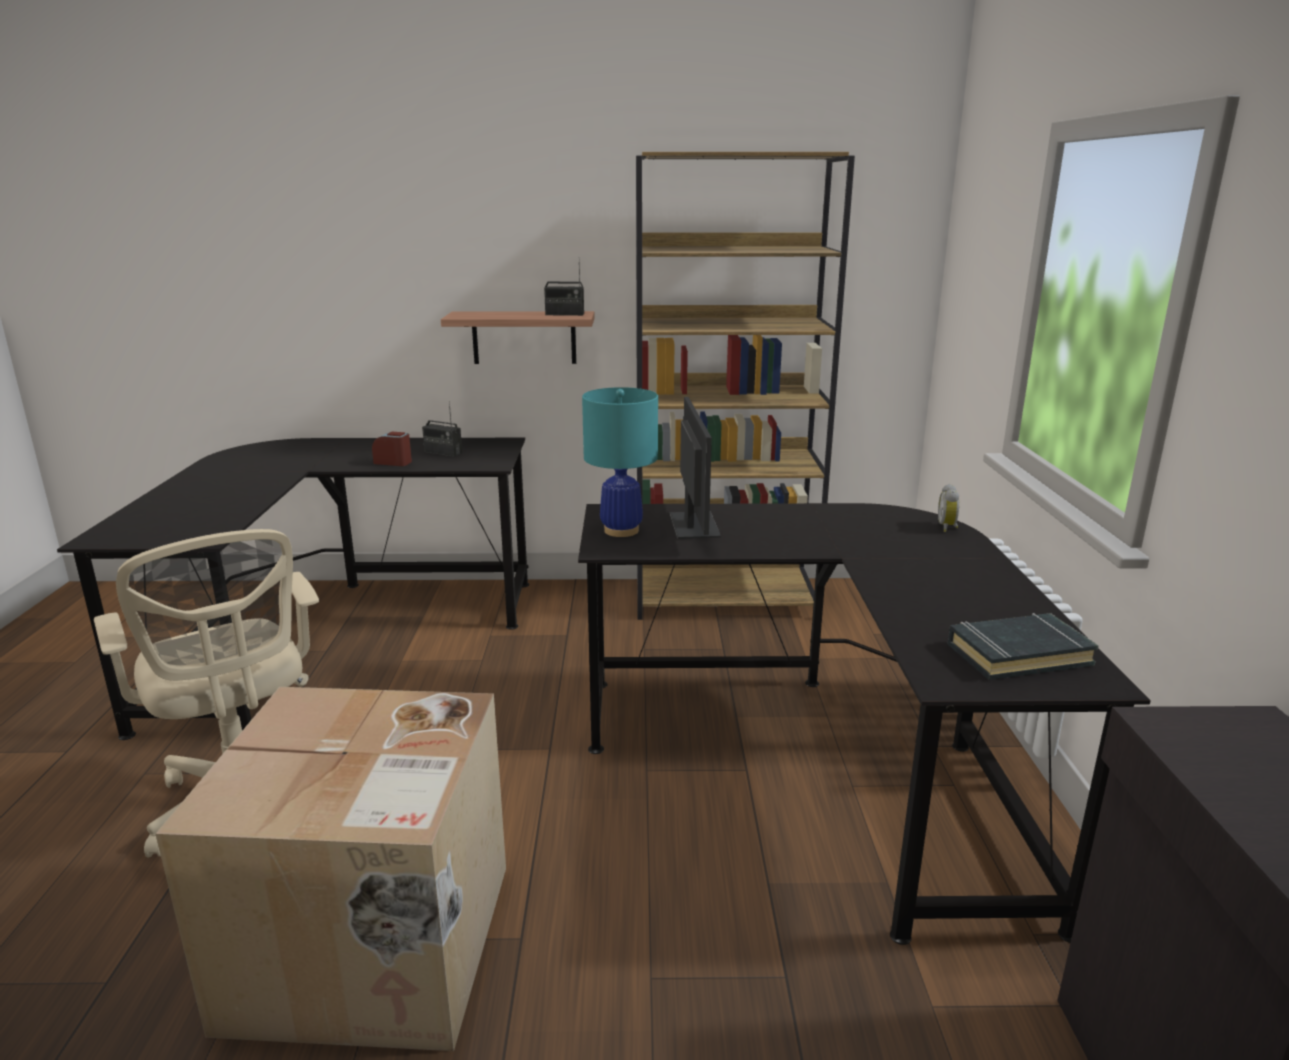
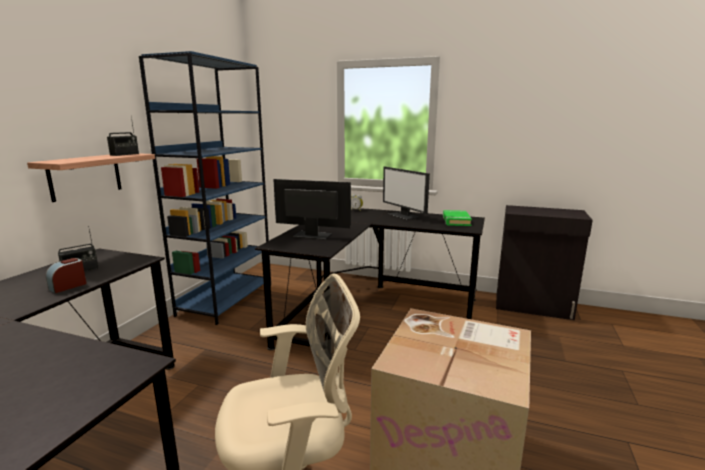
camera: 70 degrees left, 5 degrees down
(621, 530) = (303, 246): turquoise table lamp -> none
(725, 599) = (226, 299): brown bookcase -> blue bookcase
(974, 582) = (404, 215): none -> monitor
(1018, 654) = (456, 221): black book -> green book

